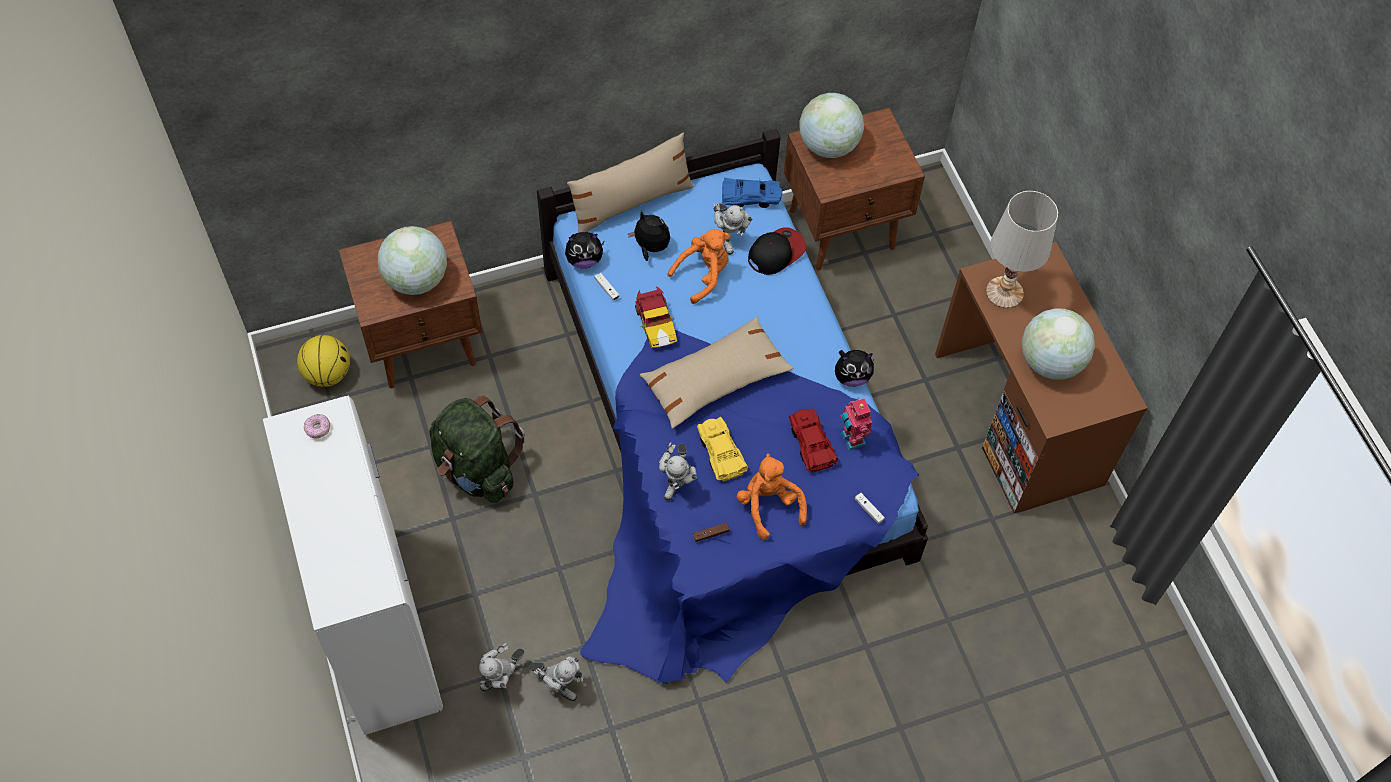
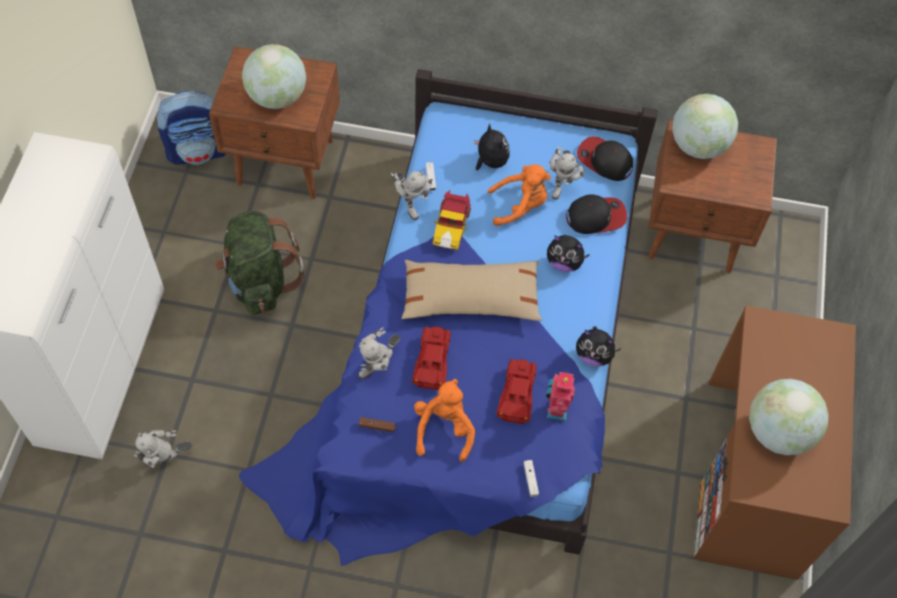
camera: 30 degrees right, 0 degrees up
(318, 429) = (68, 161): donut -> none
(328, 373) = (198, 151): basketball -> backpack
(559, 685) = (206, 490): toy robot -> toy robot (410, 204)
(584, 260) = (428, 146): plush toy -> plush toy (564, 263)
(631, 203) = (498, 119): beige pillow -> none
(720, 452) = (433, 361): yellow toy car -> red toy car
(750, 198) = (604, 161): blue toy car -> cap
(1004, 292) = (773, 347): white table lamp -> none

